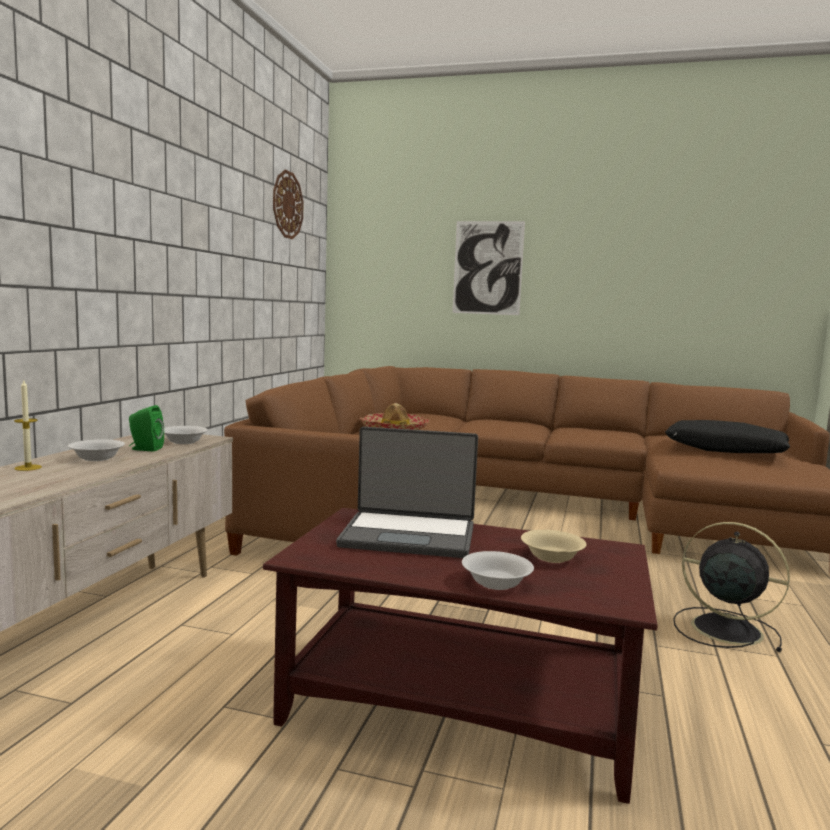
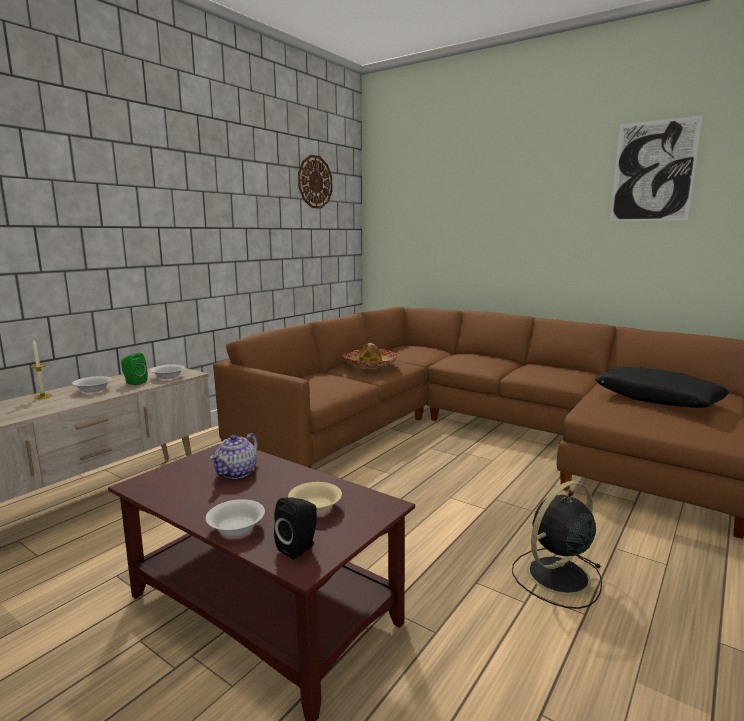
camera: 20 degrees right, 5 degrees up
(409, 536) = (236, 473): laptop -> teapot
(487, 268) = (482, 222): picture -> picture (653, 171)
(592, 591) = (299, 548): none -> black speaker
(723, 629) = (556, 576): black fan -> black fan turned 90 degrees counterclockwise

